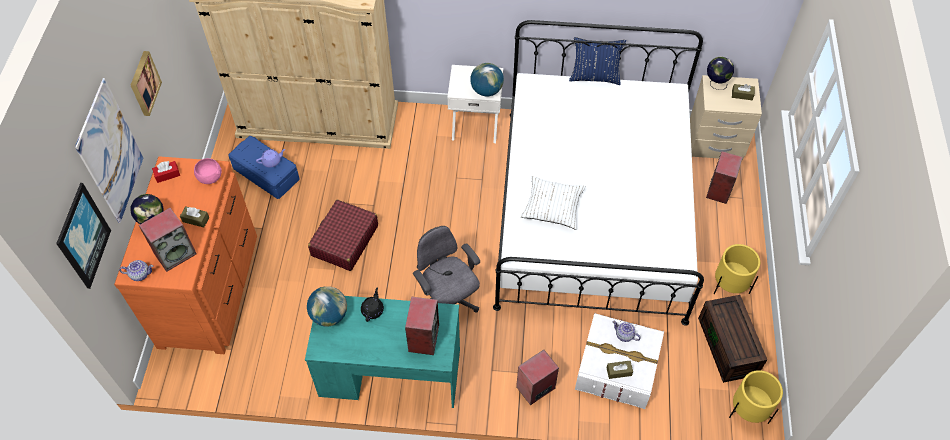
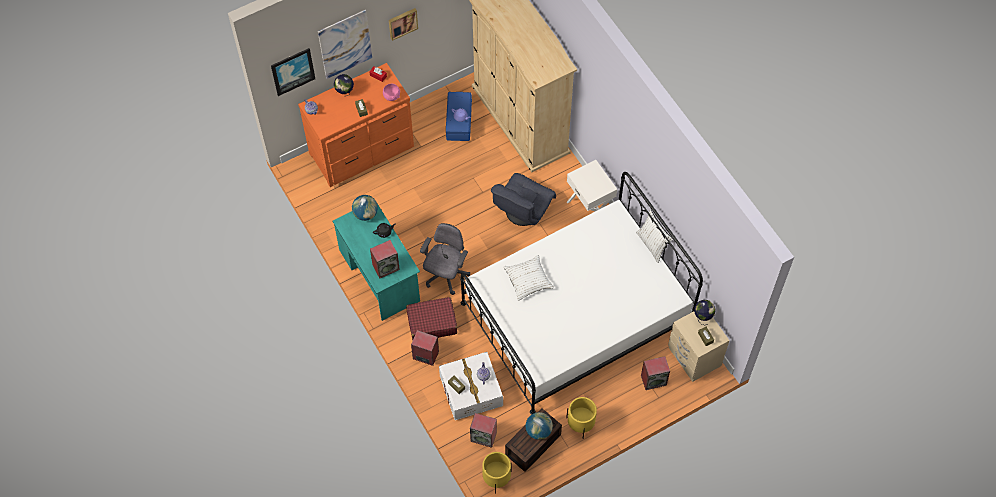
camera: 55 degrees right, 5 degrees up
(175, 253) = (335, 116): speaker -> speaker (484, 436)
(344, 241) = (445, 194): red suitcase -> red suitcase (431, 323)
(428, 183) = (522, 210): none -> grey armchair
(486, 90) = (590, 191): globe -> globe (538, 431)
(594, 77) = (652, 244): blue pillow -> white pillow

